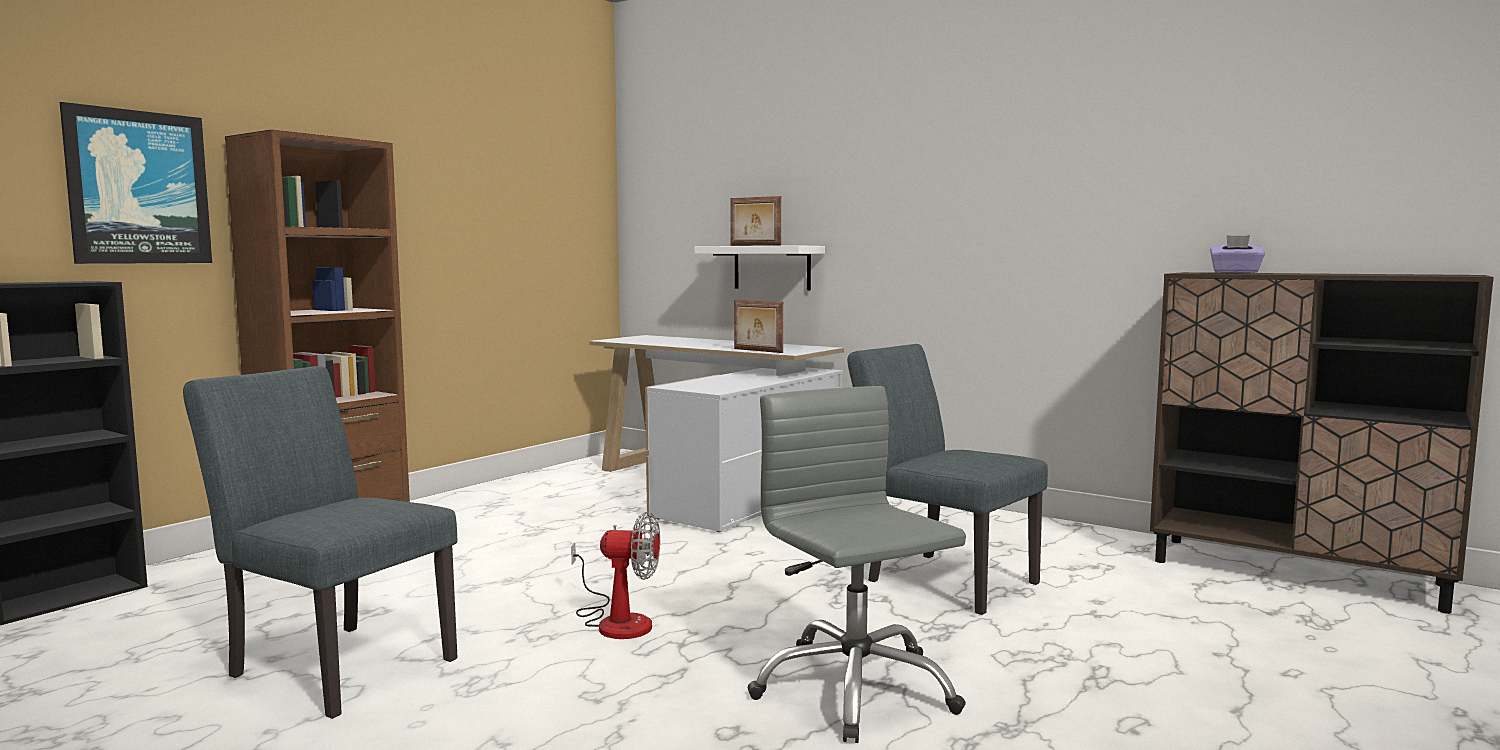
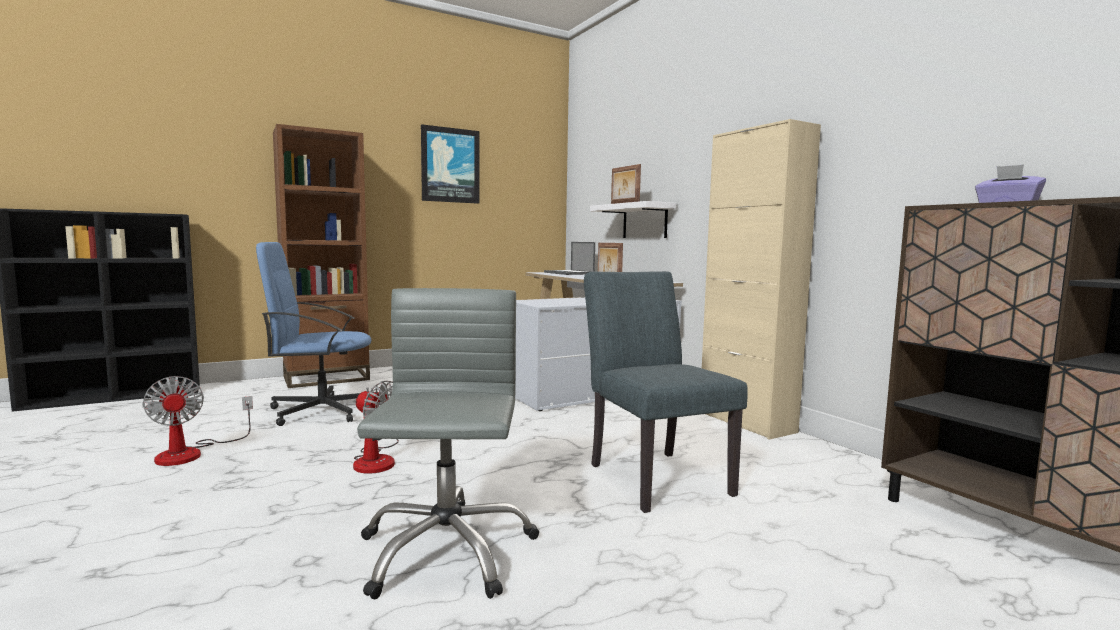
camera: 25 degrees right, 0 degrees up
(138, 187) = (219, 163): picture -> picture (450, 165)
(333, 664) = (192, 453): grey chair -> fan
(419, 578) = (321, 410): none -> blue office chair
(655, 339) = (569, 273): none -> laptop
(955, 510) = (746, 422): none -> beige cabinet

